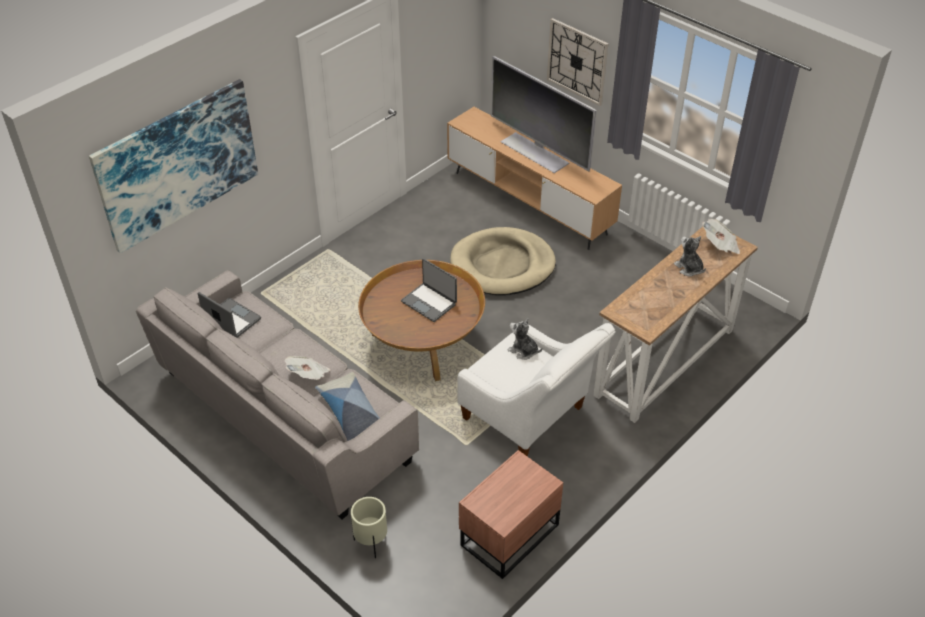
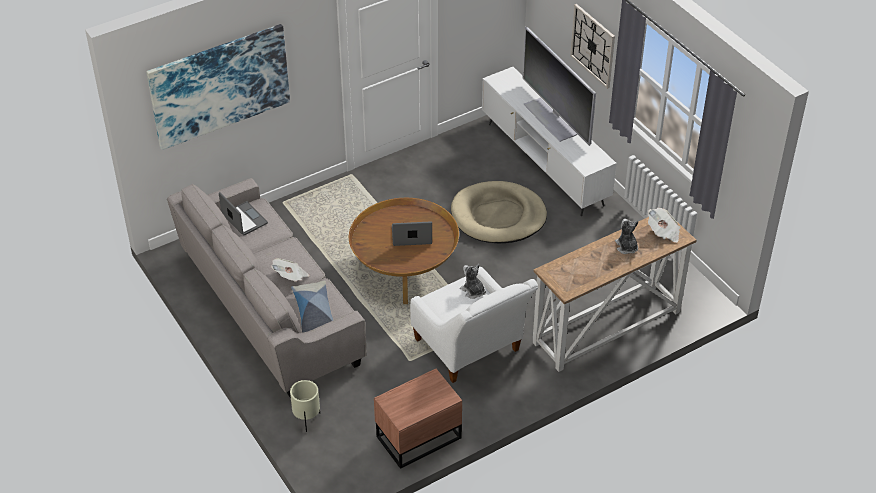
camera: 15 degrees right, 0 degrees up
(429, 302) = (411, 236): laptop -> laptop turned 120 degrees clockwise
(528, 203) = (543, 163): brown tv stand -> white tv stand

